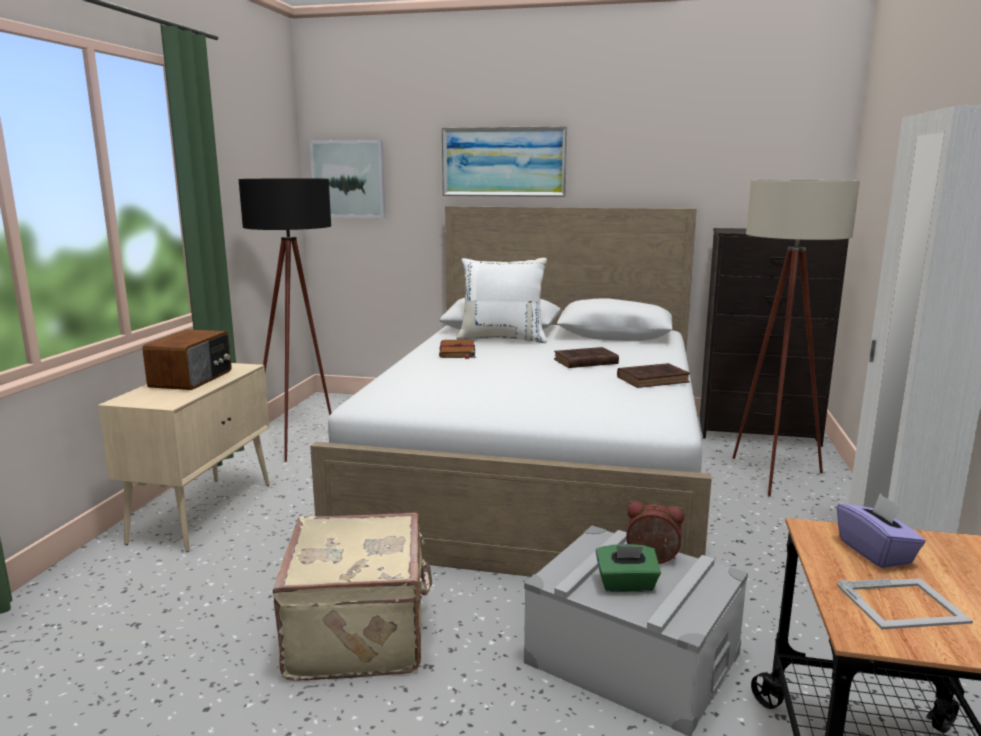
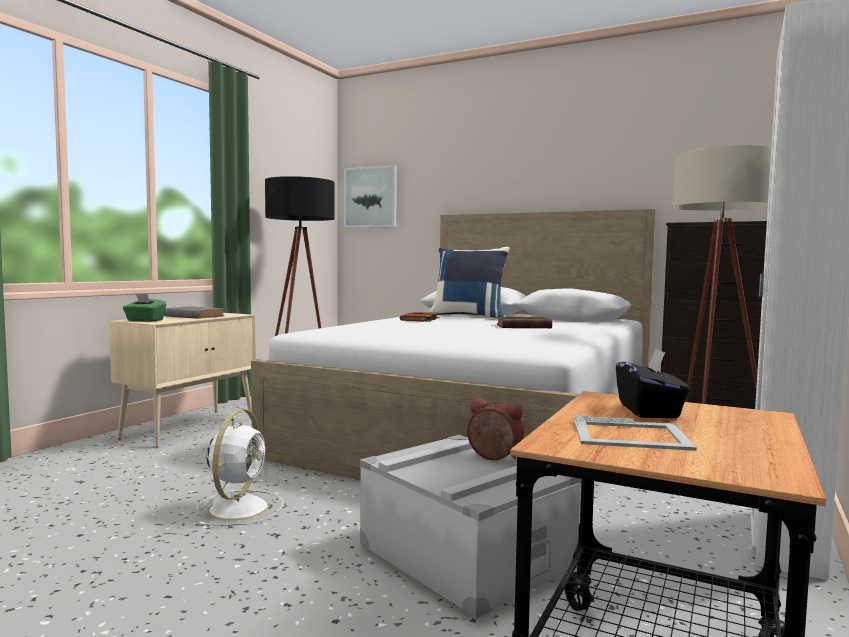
camera: 15 degrees right, 10 degrees down
(193, 379) = (193, 316): radio -> grey book
(361, 633) = (240, 507): beige suitcase -> white fan
(502, 339) = (468, 316): white pillow -> blue pillow
(504, 162) = (489, 177): picture -> none
(626, 585) = (451, 469): green tissue box -> green tissue box (144, 320)
(654, 379) = (573, 335): brown book -> none
(875, 552) = (649, 411): purple tissue box -> black tissue box

